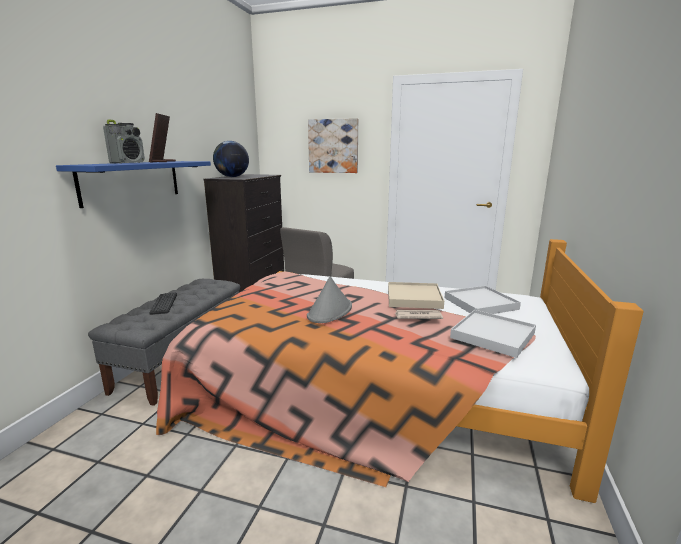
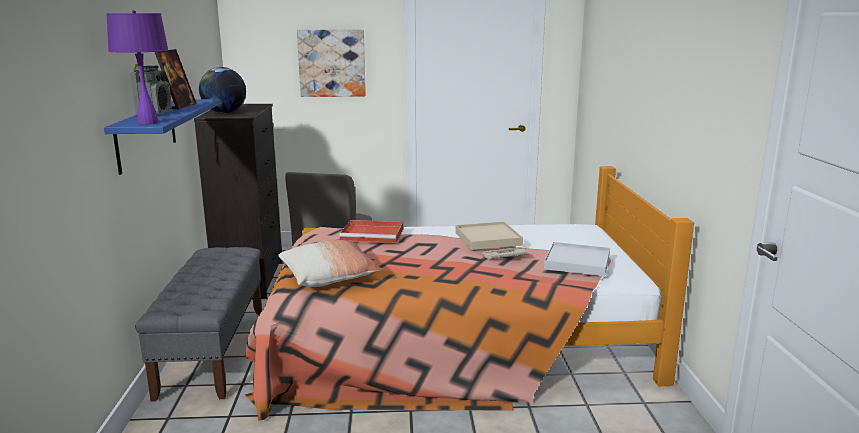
camera: 20 degrees left, 0 degrees up
(96, 164) = (148, 122): none -> purple table lamp
(163, 162) = (179, 106): picture frame -> picture frame turned 150 degrees counterclockwise
(164, 304) = (197, 282): keyboard -> none
(244, 315) = (330, 277): none -> pillow
(317, 282) = (373, 234): none -> red tray
(330, 311) = (416, 261): grey hat -> none
(480, 303) = (549, 237): white tray -> none

